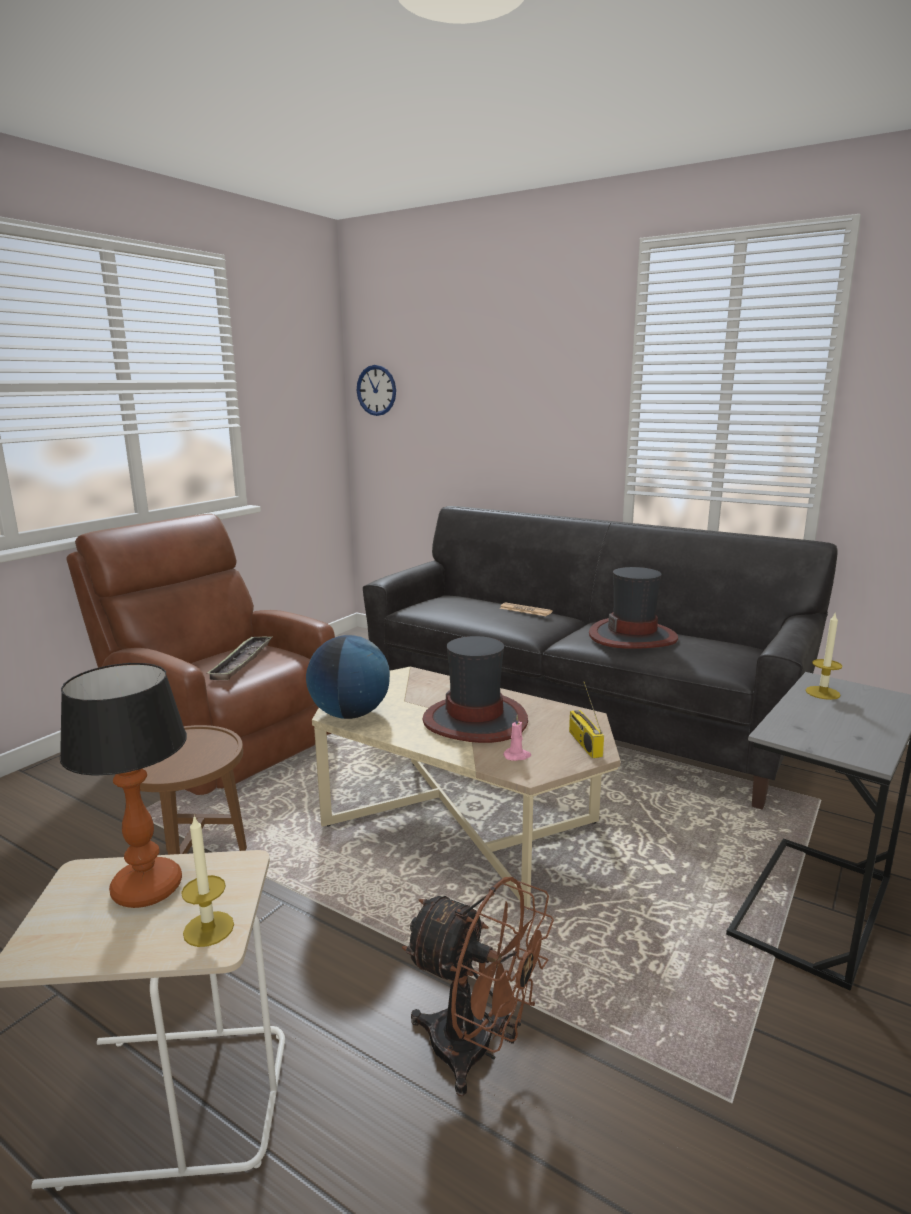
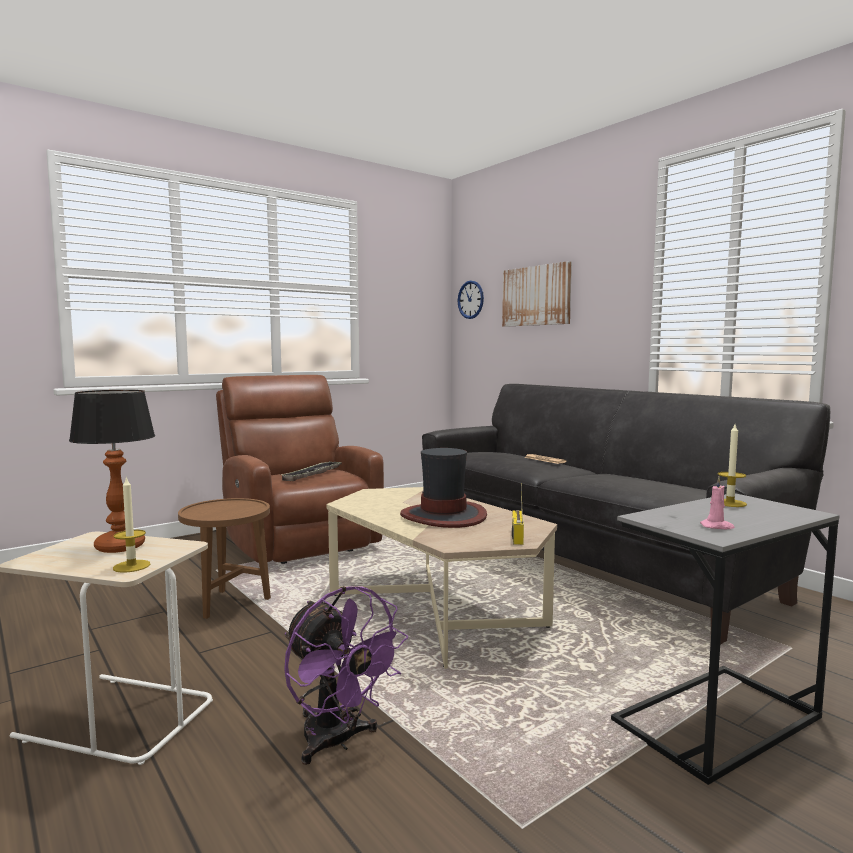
camera: 20 degrees right, 10 degrees down
(350, 714) = (355, 504): globe -> none
(473, 393) = (536, 296): none -> picture
(477, 1051) = (337, 742): brown fan -> purple fan
(517, 756) = (453, 536): pink candle -> pink candle (717, 527)
(633, 636) = (619, 478): hat -> none

